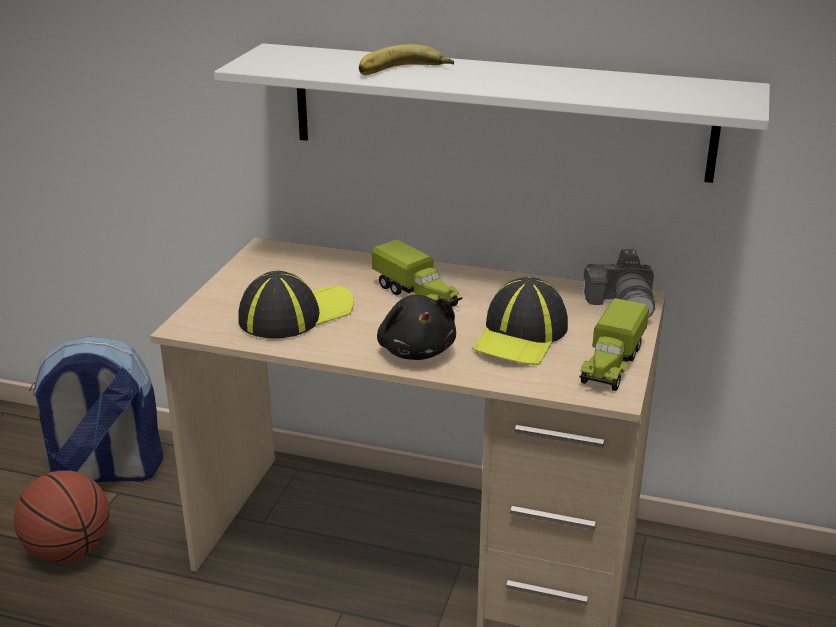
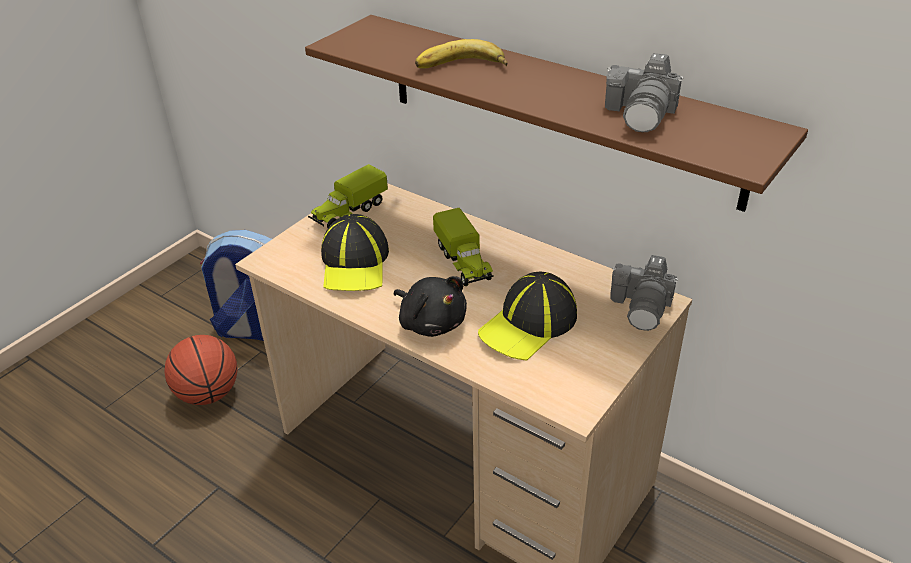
camera: 20 degrees right, 10 degrees up
(295, 314) = (355, 263): cap -> cap turned 105 degrees clockwise
(416, 350) = (431, 322): black plush toy -> black plush toy turned 45 degrees counterclockwise
(498, 111) = (557, 108): white shelf -> brown shelf
(611, 365) = (591, 375): toy truck -> toy truck (349, 212)
(615, 86) = (642, 113): none -> camera

